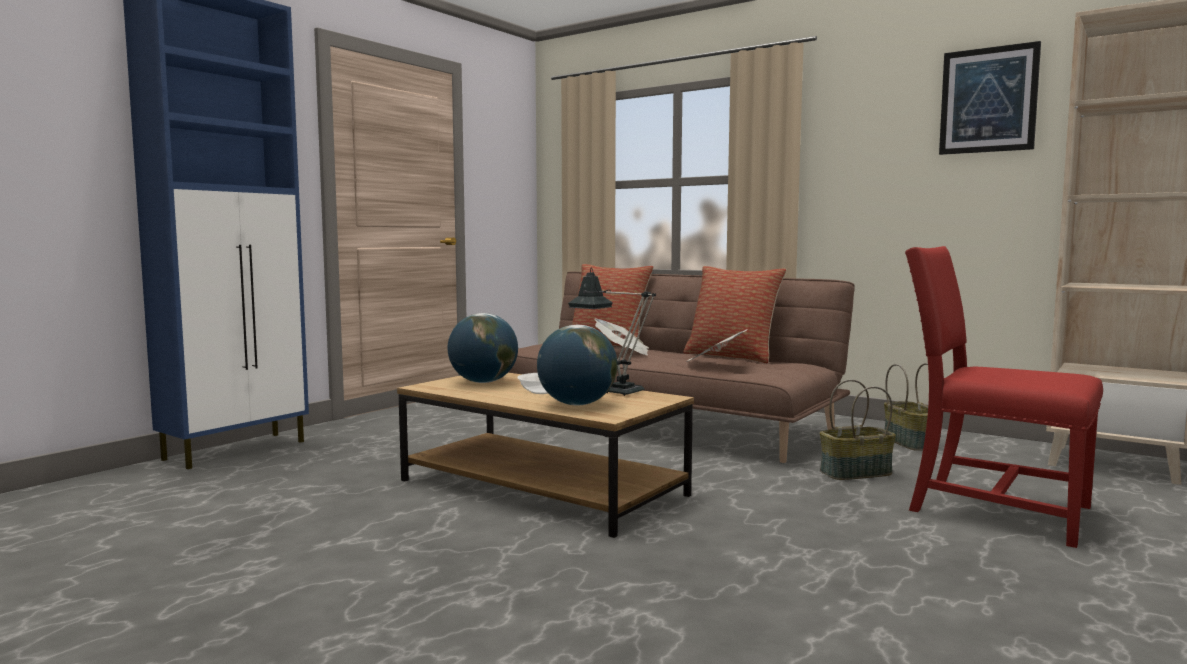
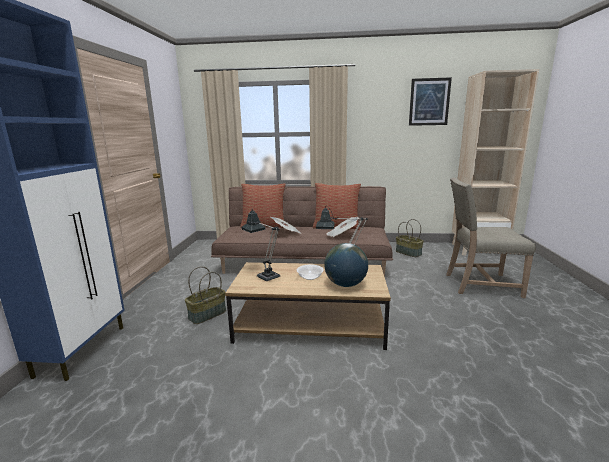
camera: 30 degrees left, 10 degrees up
(483, 382) = (265, 275): globe -> table lamp
(856, 473) = (415, 276): basket -> basket (207, 315)
(993, 509) = (479, 284): red chair -> beige chair

